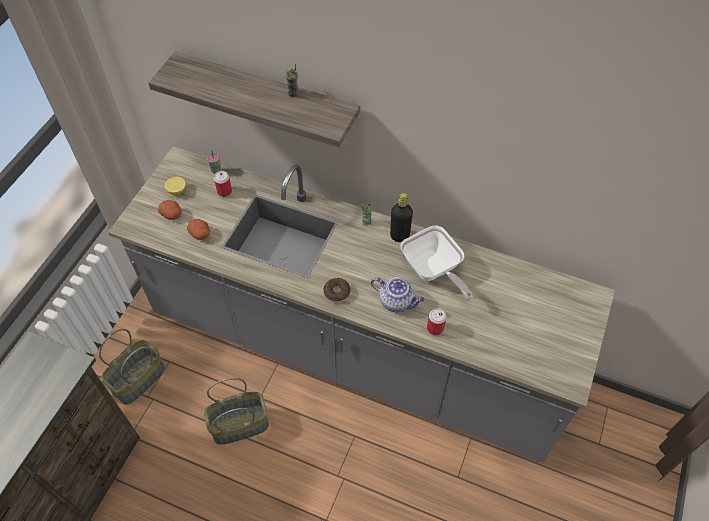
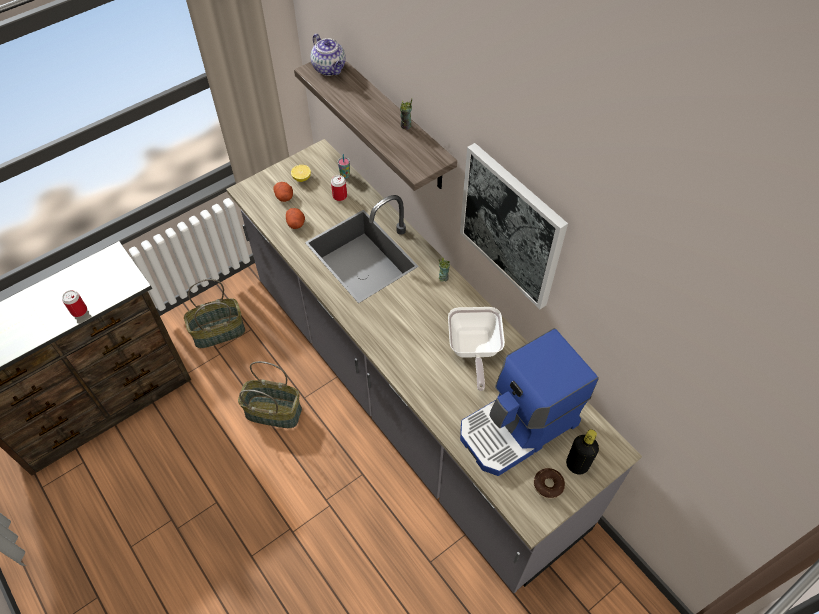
camera: 30 degrees right, 0 degrees up
(337, 292) = (374, 327): donut -> donut (548, 485)
(397, 301) = (421, 361): teapot -> teapot (330, 69)
(399, 236) = (465, 304): black bottle -> black bottle (577, 465)
(435, 328) = (438, 402): can -> can (79, 311)
(437, 143) = (511, 226): none -> picture
(511, 316) = (518, 427): none -> coffee machine

